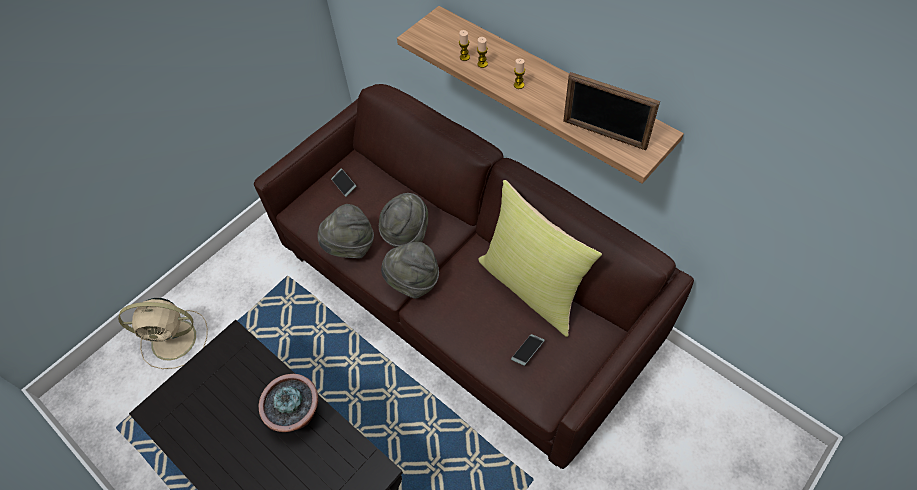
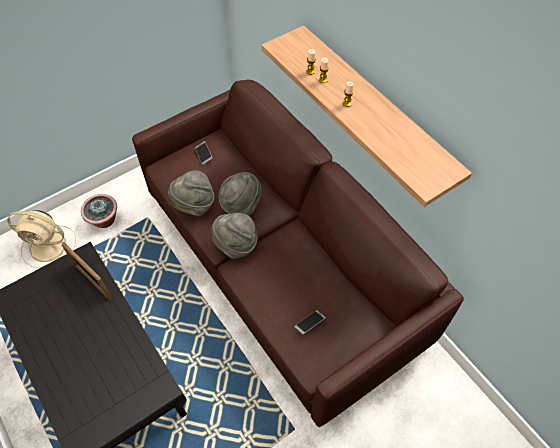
camera: 10 degrees right, 0 degrees up
(297, 414) = (115, 327): potted plant -> potted plant (104, 220)
(532, 286) = (330, 272): yellow pillow -> none
(604, 134) = (404, 159): picture frame -> picture frame (92, 281)

